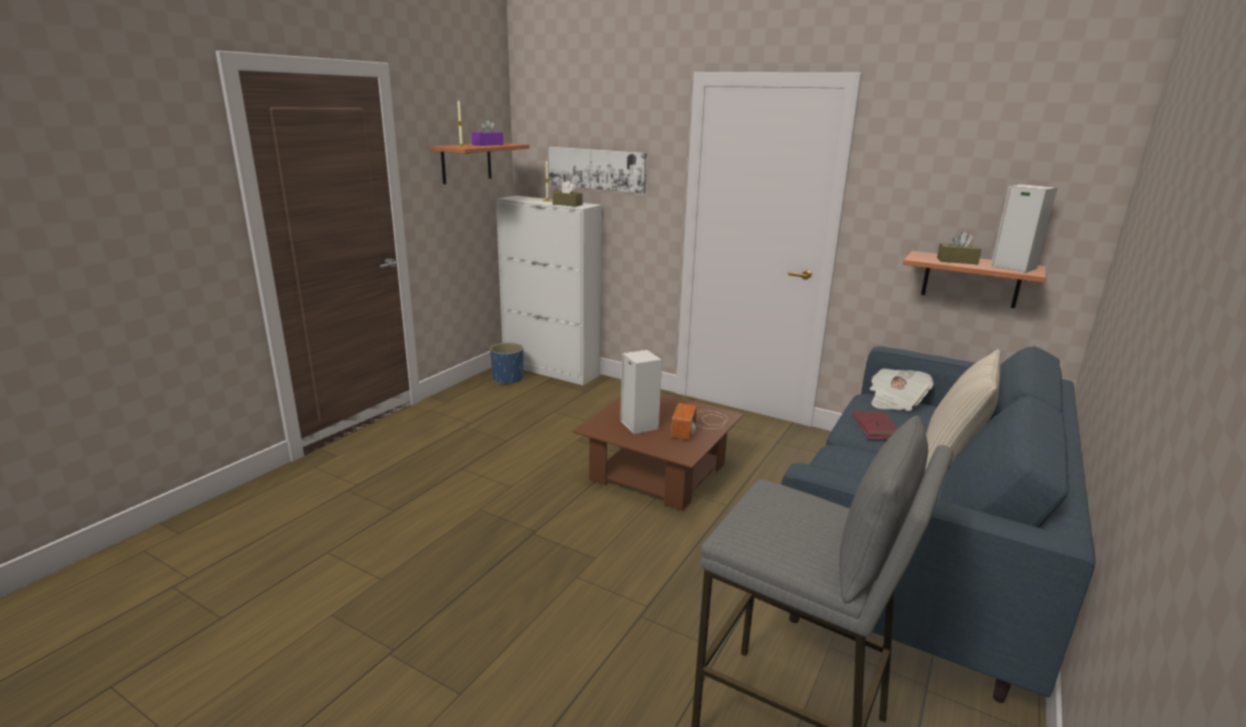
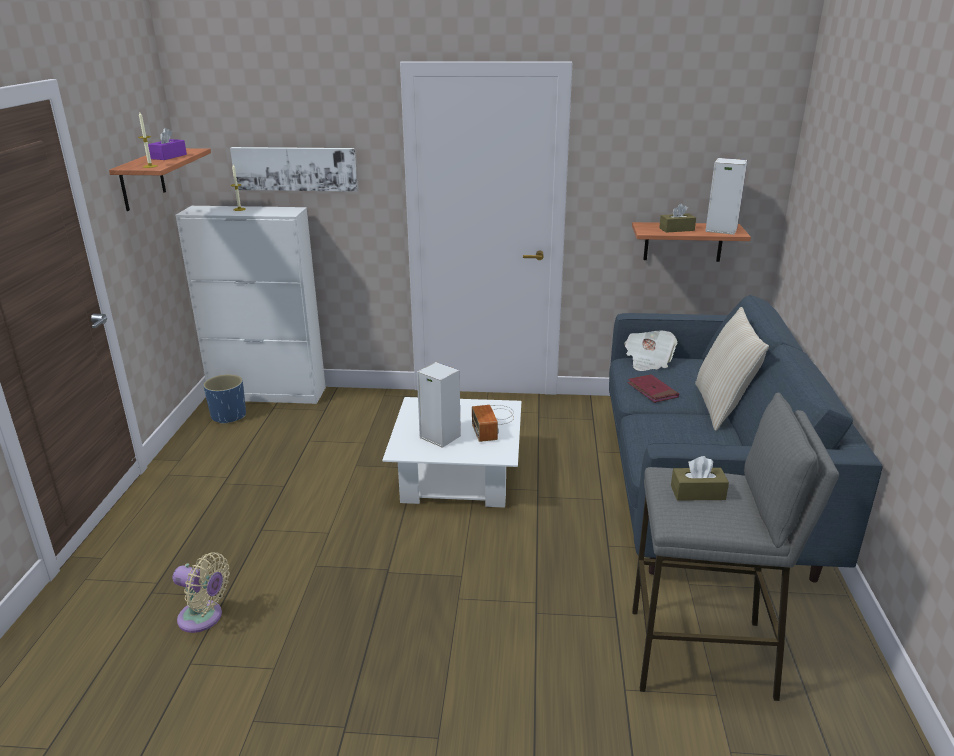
camera: 25 degrees left, 5 degrees up
(365, 521) = (204, 618): none -> beige fan
(567, 204) = (270, 212): brown tissue box -> brown tissue box (697, 492)
(658, 472) = (457, 476): brown coffee table -> white coffee table

